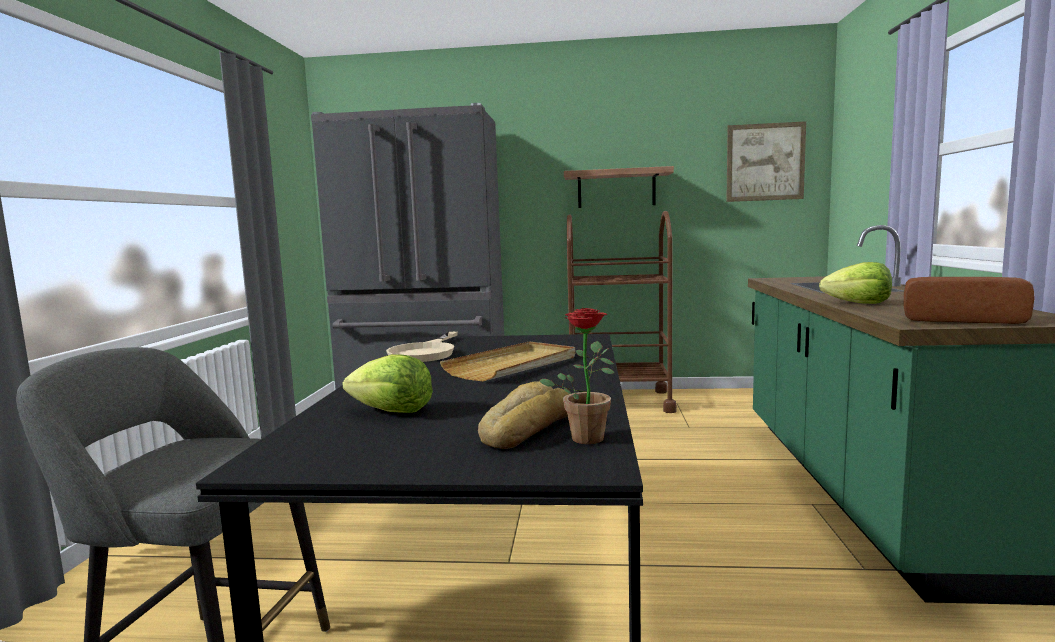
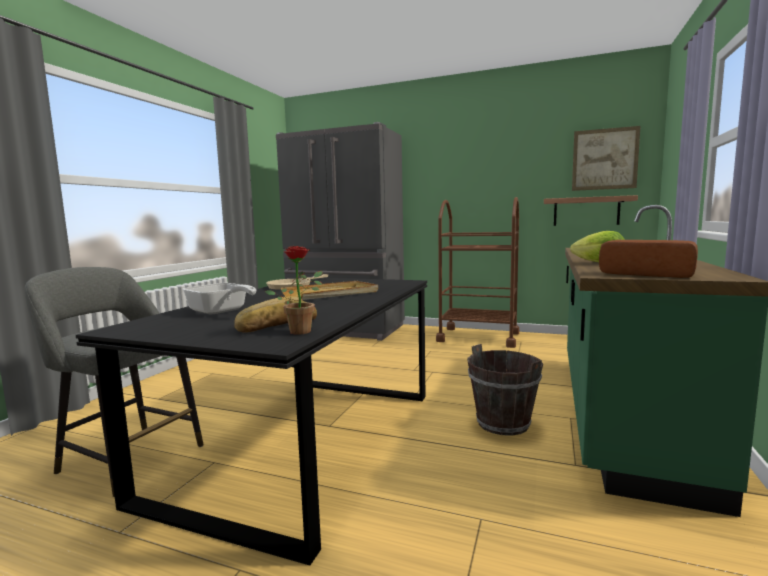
camera: 15 degrees right, 0 degrees up
(392, 411) = (220, 311): lettuce -> frying pan
(616, 189) = (486, 181): shelf -> shelf (586, 211)
(738, 524) = (502, 423): none -> brown bucket

